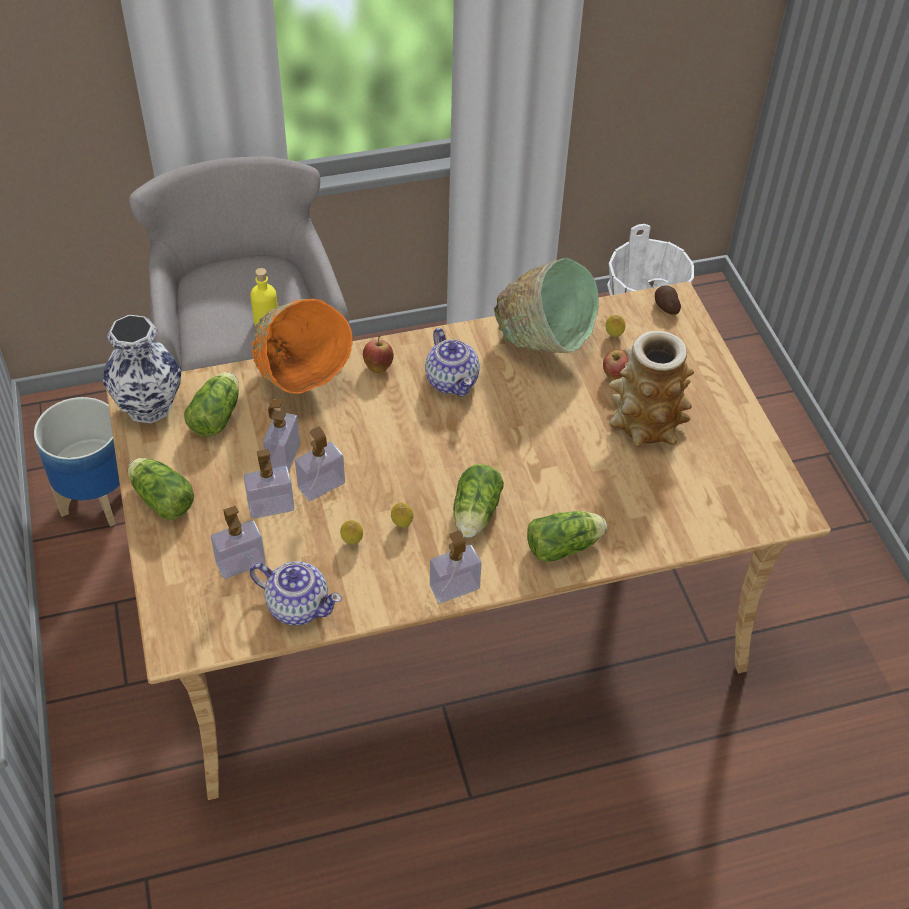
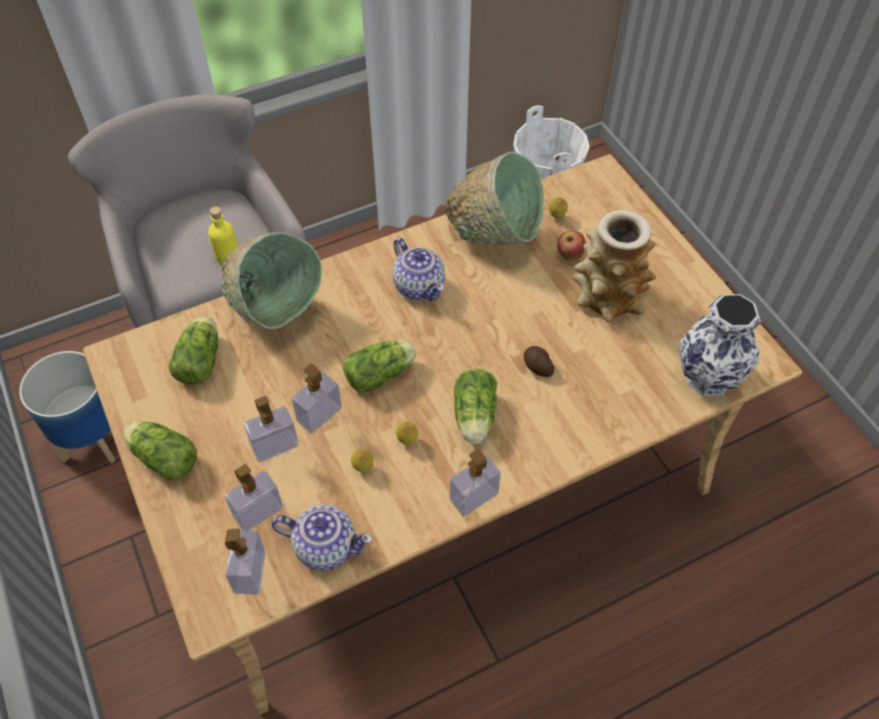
camera: 10 degrees left, 5 degrees up
(148, 405) = (129, 362): vase -> vase (706, 376)
(283, 457) = (275, 392): soap dispenser -> soap dispenser (250, 572)
(301, 381) = (275, 311): orange bowl -> green bowl
(378, 366) = (346, 283): apple -> none
(566, 546) = (568, 433): lettuce -> lettuce (382, 374)
(665, 307) = (595, 181): potato -> potato (537, 367)

